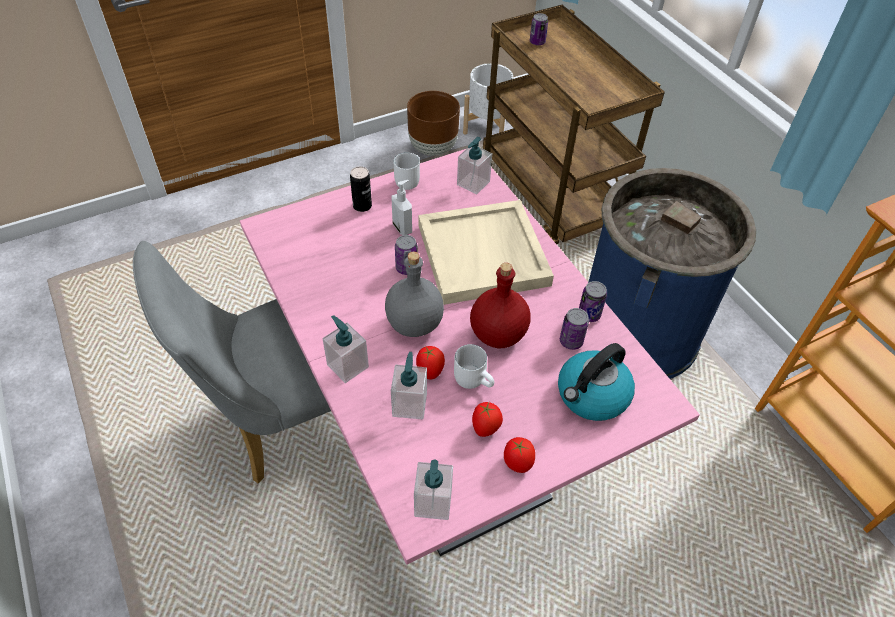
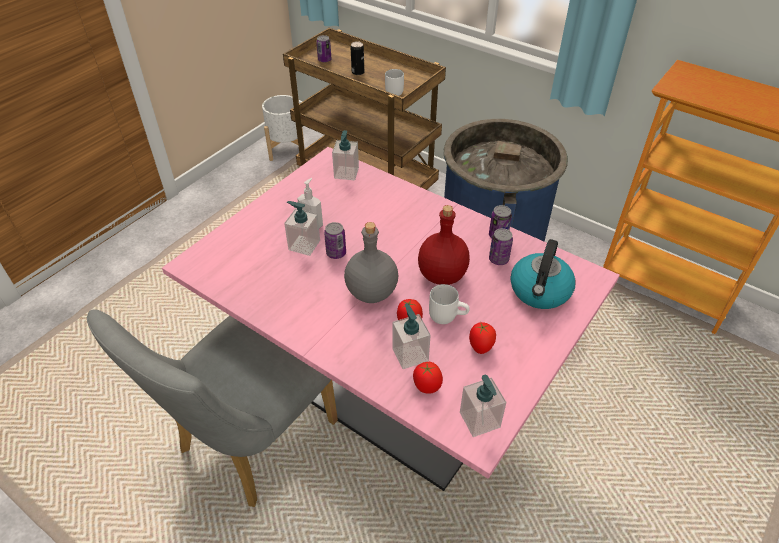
camera: 25 degrees left, 5 degrees down
(347, 366) = (338, 346): soap dispenser -> soap dispenser (304, 245)
(362, 206) = (266, 219): can -> can (358, 72)
(407, 179) = (290, 187): white mug -> white mug (393, 90)
(433, 148) = (251, 179): brown planter -> none
(484, 255) = (391, 222): beige tray -> none
(517, 463) = (521, 362): tomato -> tomato (426, 387)

